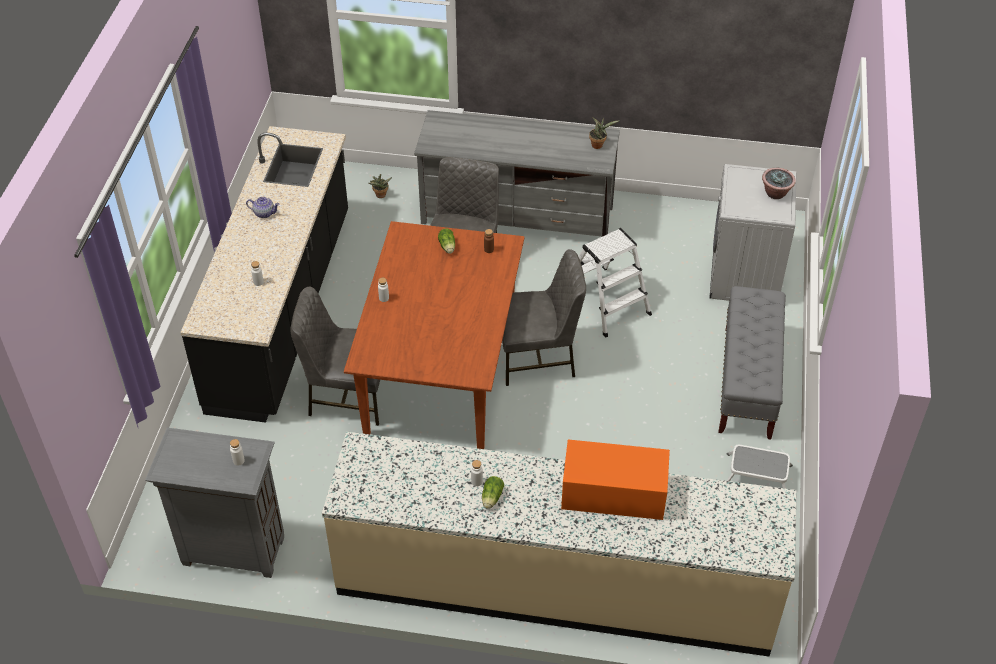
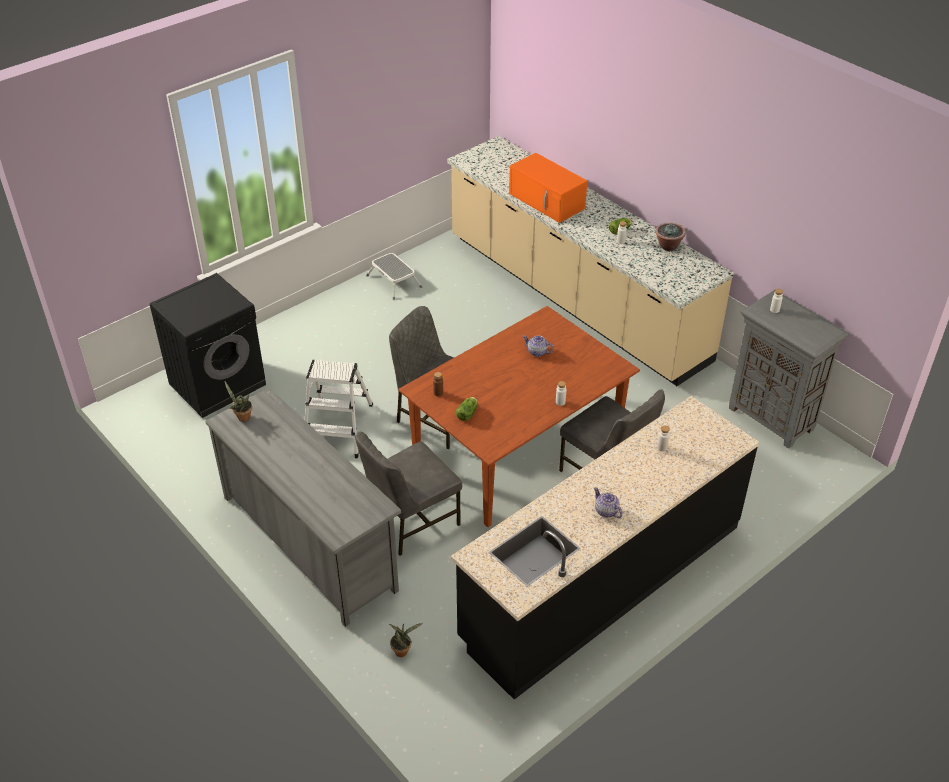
camera: 140 degrees left, 5 degrees down
(448, 333) = (537, 352): none -> teapot
(742, 275) = (219, 386): white washing machine -> black washing machine
(747, 383) = (324, 325): grey bench -> none
(775, 193) = (190, 297): potted plant -> potted plant (668, 246)

